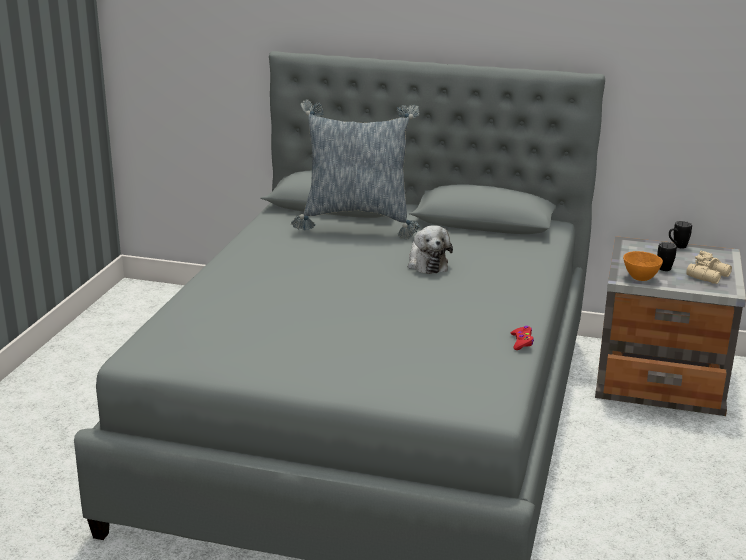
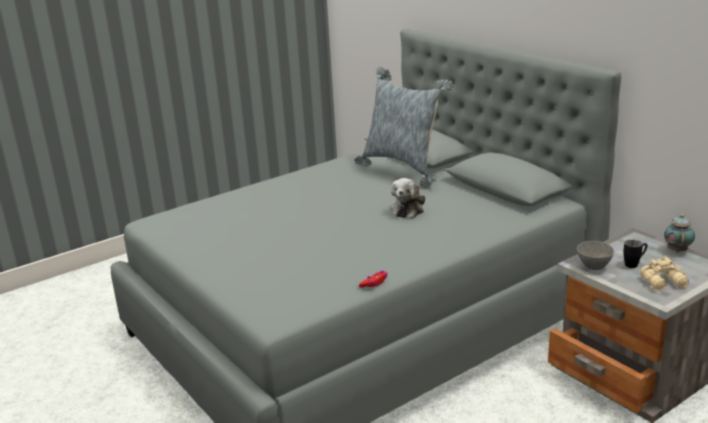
camera: 40 degrees right, 0 degrees up
(639, 278) = (593, 267): orange bowl -> grey bowl
(677, 247) = (677, 250): black mug -> teapot

